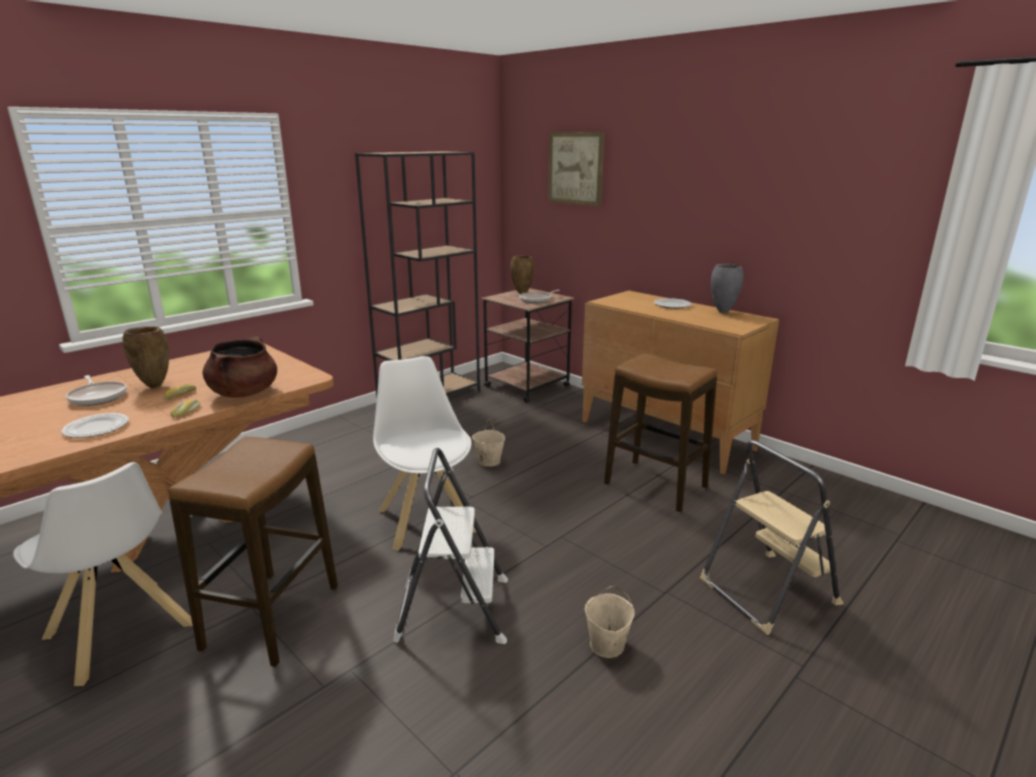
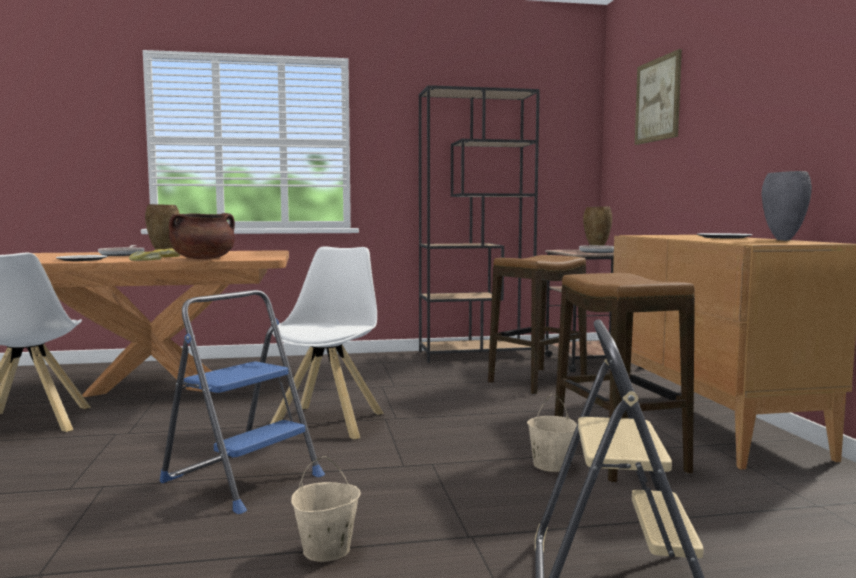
camera: 35 degrees right, 15 degrees down
(272, 617) = (116, 442): stool -> stool (537, 381)
(448, 608) = (239, 477): white step ladder -> blue step ladder
(488, 461) = (455, 401): beige bucket -> beige bucket (550, 465)

